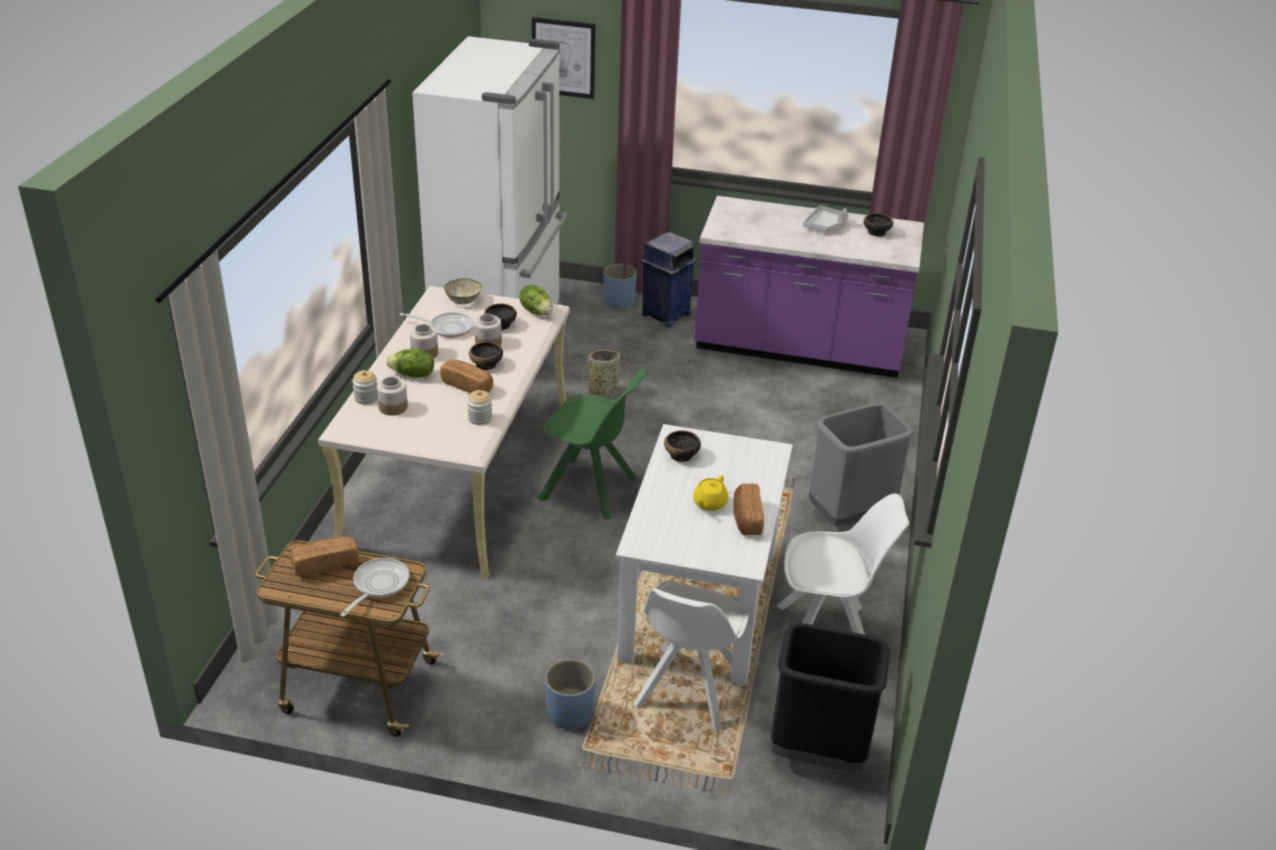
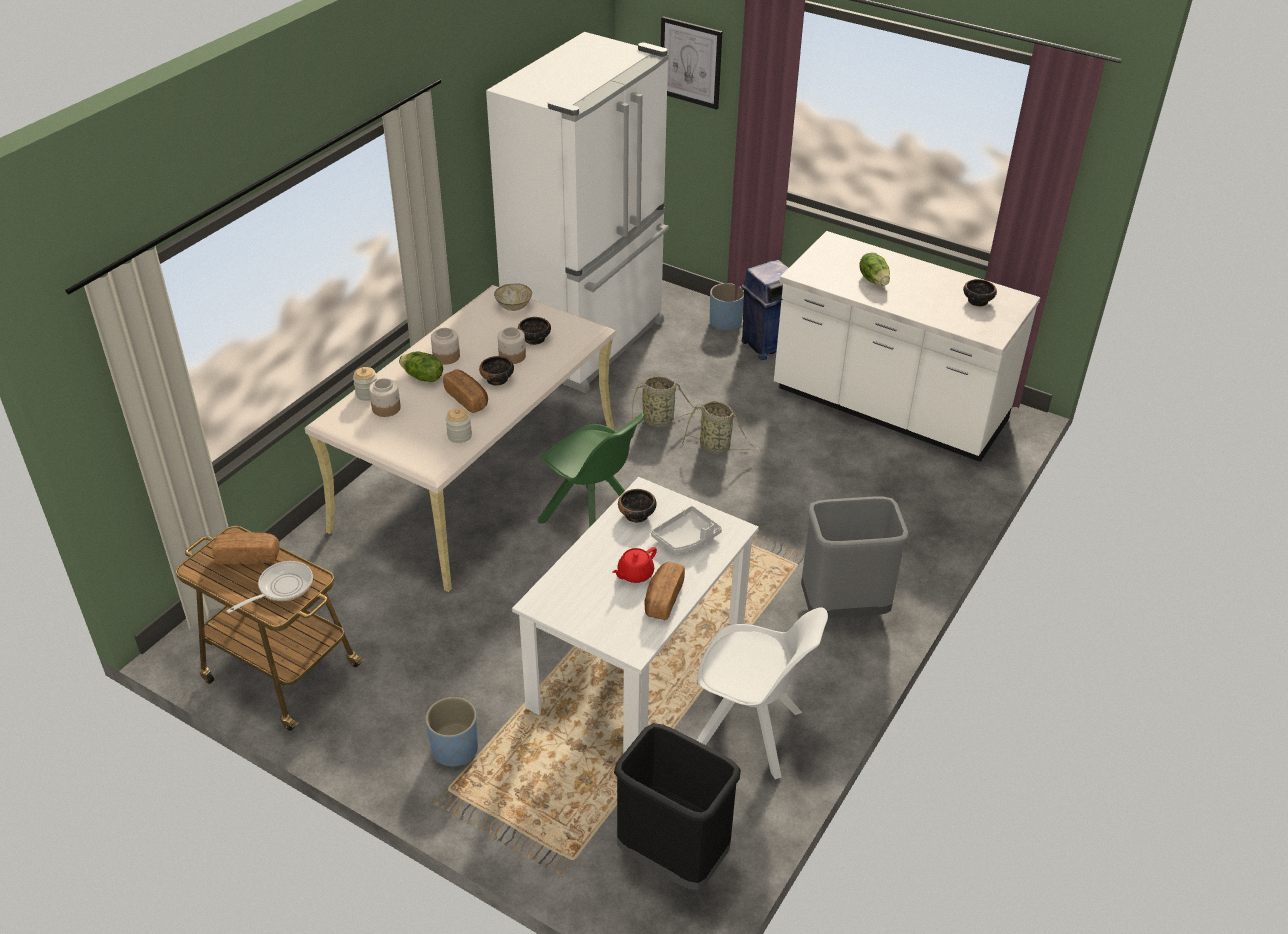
camera: 20 degrees right, 5 degrees up
(447, 328) = (483, 333): frying pan -> none
(537, 311) = (578, 330): lettuce -> lettuce (874, 280)
(669, 407) = (717, 448): none -> basket
(688, 690) = (579, 756): white chair -> none
(709, 503) = (634, 574): yellow teapot -> red teapot
(799, 348) = (888, 408): purple counter -> white counter
(825, 225) = (924, 284): grey tray -> grey tray (686, 538)

